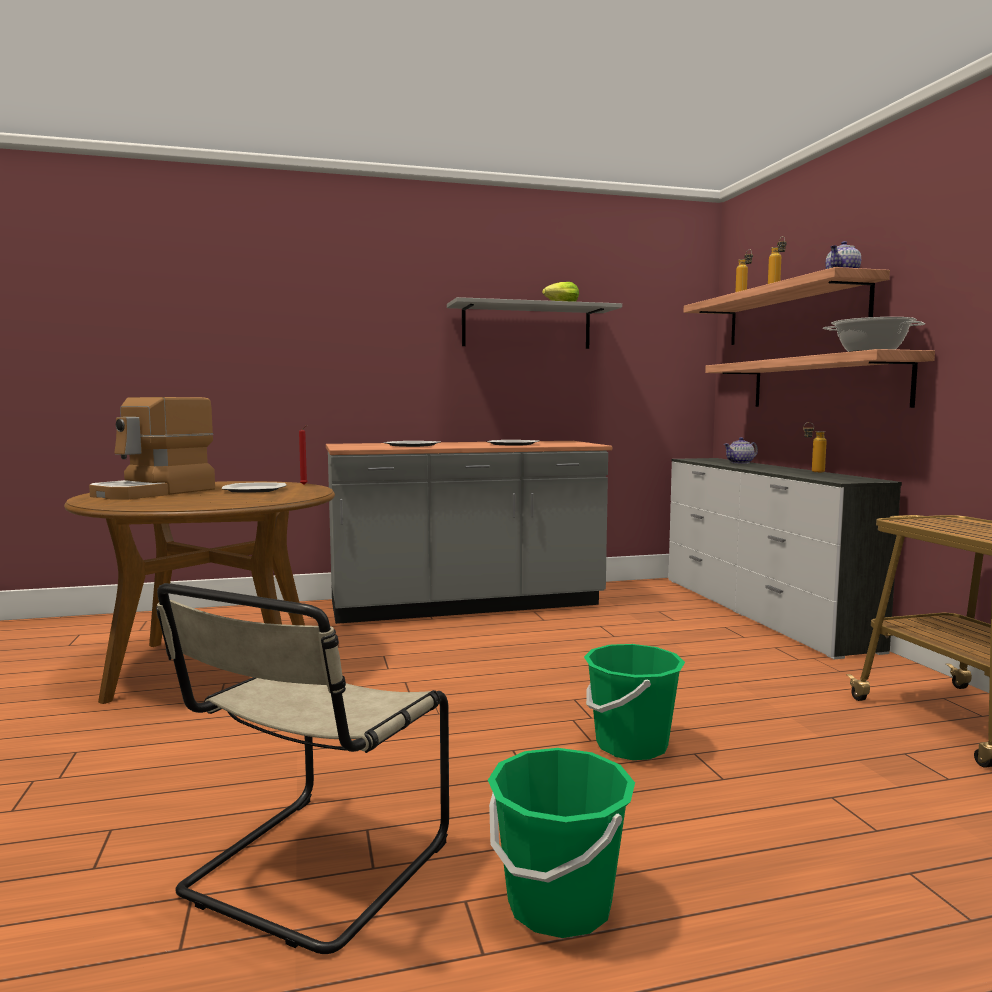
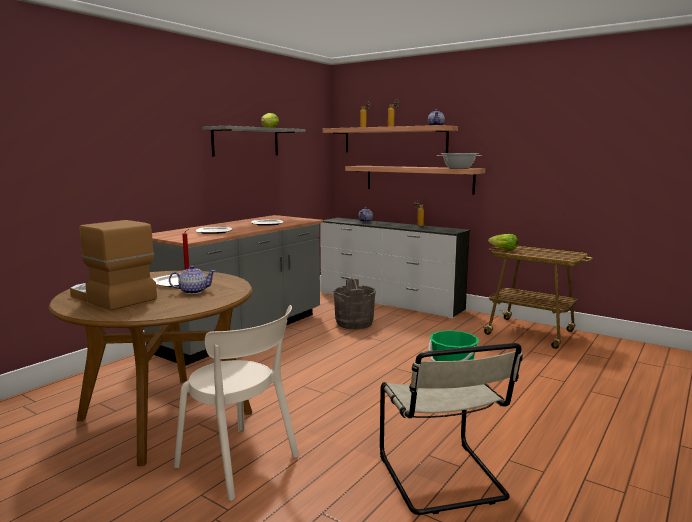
camera: 40 degrees left, 5 degrees up
(154, 492) = (111, 298): coffee machine -> coffee machine turned 135 degrees clockwise
(168, 738) = (241, 463): none -> beige chair
(232, 497) = (193, 291): none -> teapot
(559, 905) = (534, 446): green bucket -> none
(637, 627) = (354, 323): none -> grey bucket
(916, 519) = (503, 249): none -> lettuce

